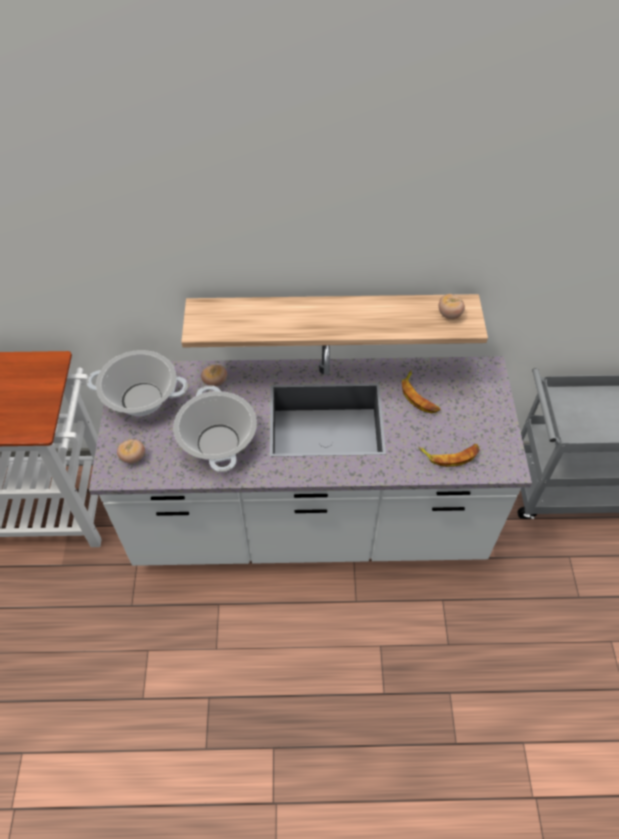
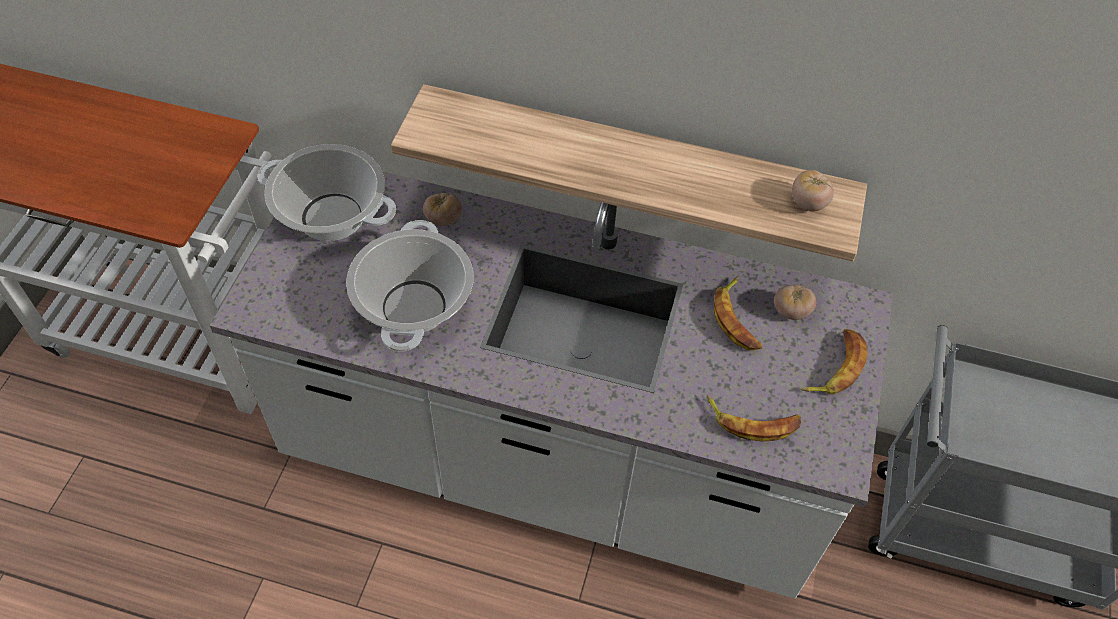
camera: 15 degrees right, 0 degrees up
(133, 457) = (288, 295): tomato -> tomato (791, 311)
(486, 409) = (835, 367): none -> banana

